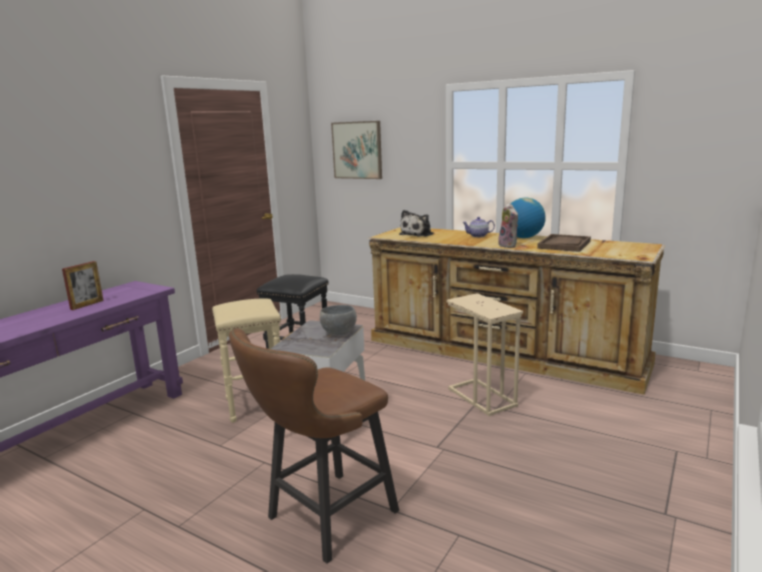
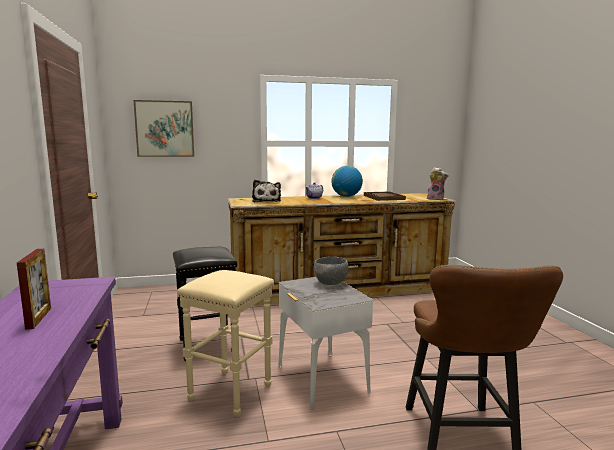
camera: 45 degrees left, 5 degrees down
(482, 397) = (383, 319): beige side table -> none
(509, 246) = (356, 201): plush toy -> plush toy (436, 199)

